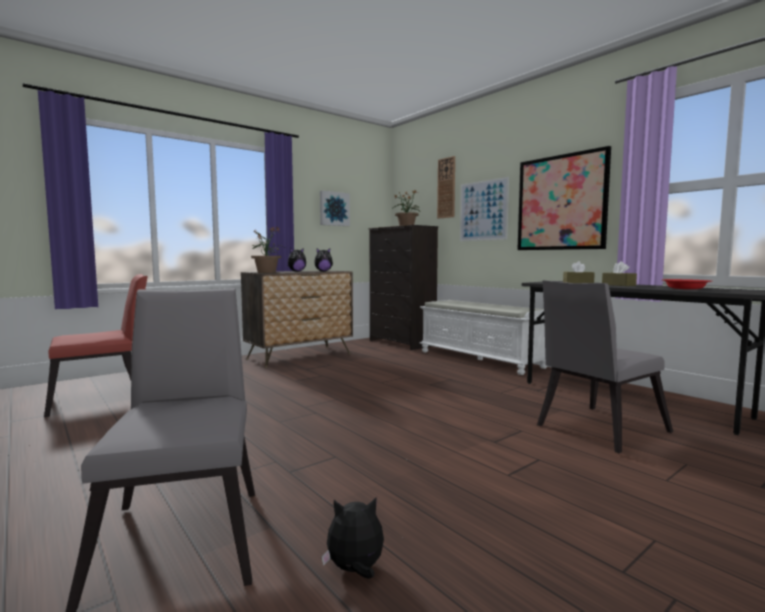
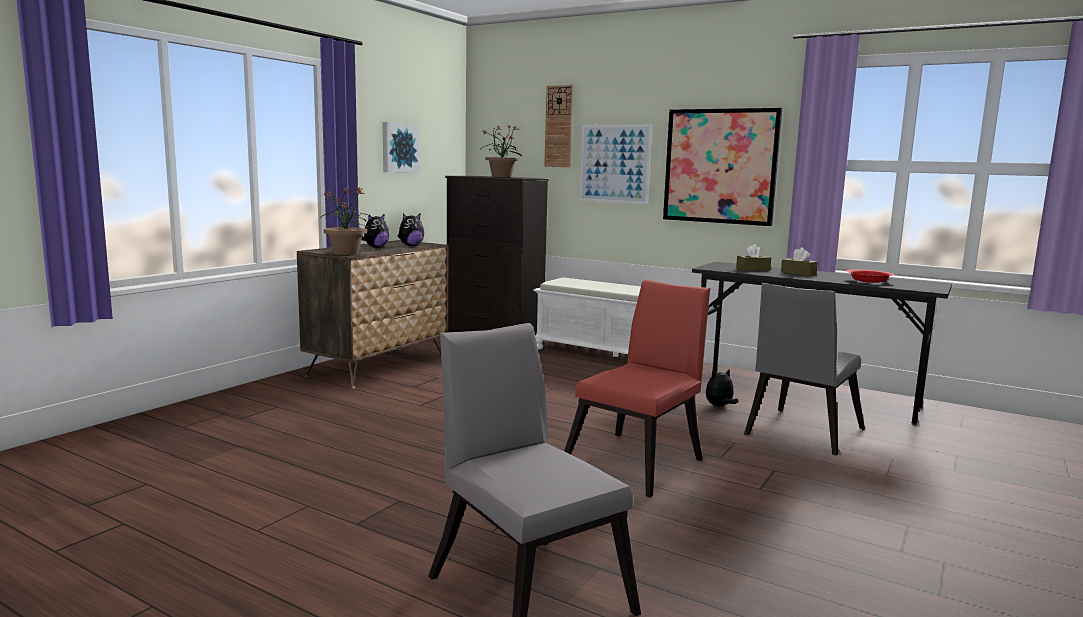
camera: 20 degrees left, 5 degrees up
(104, 398) = (178, 456): red chair -> red chair (639, 461)
(355, 570) = (712, 587): plush toy -> plush toy (719, 406)

